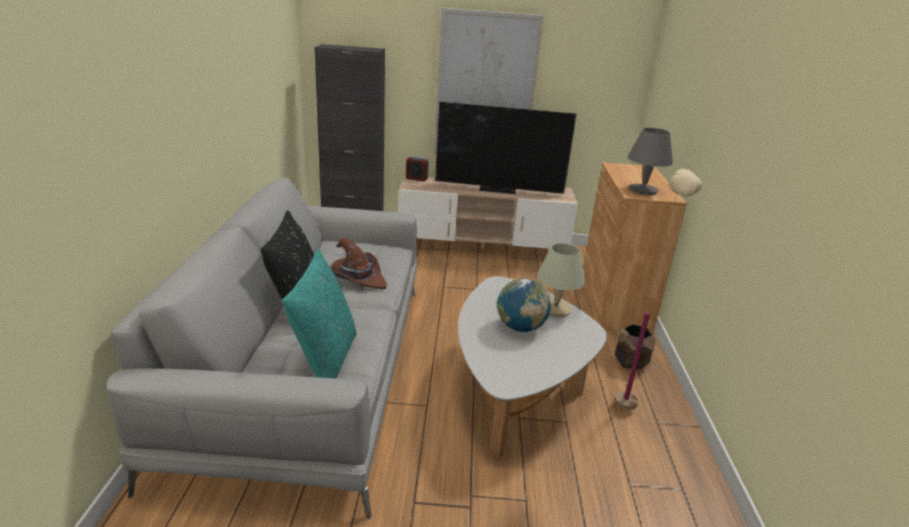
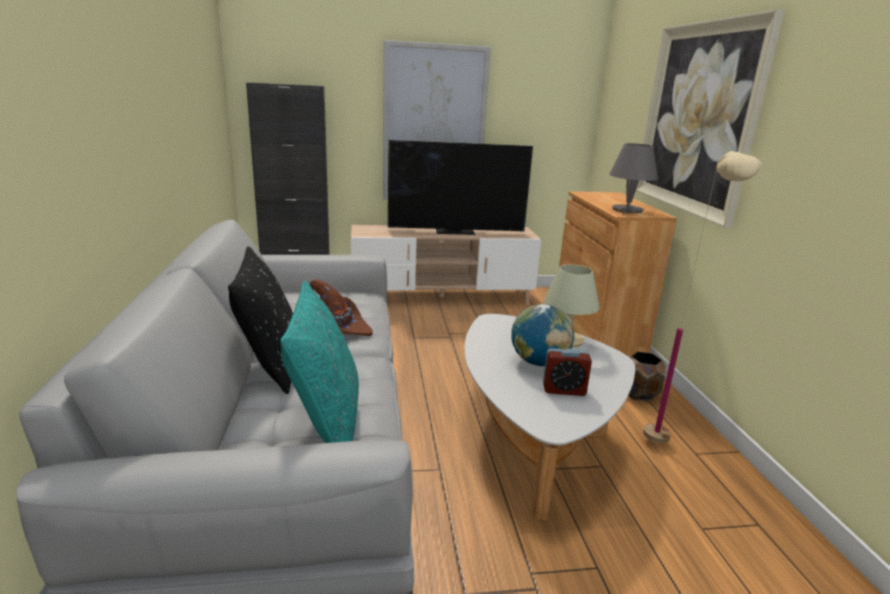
camera: 10 degrees left, 5 degrees down
(416, 179) = (366, 227): alarm clock -> alarm clock (564, 390)
(711, 112) = (698, 119): none -> picture

